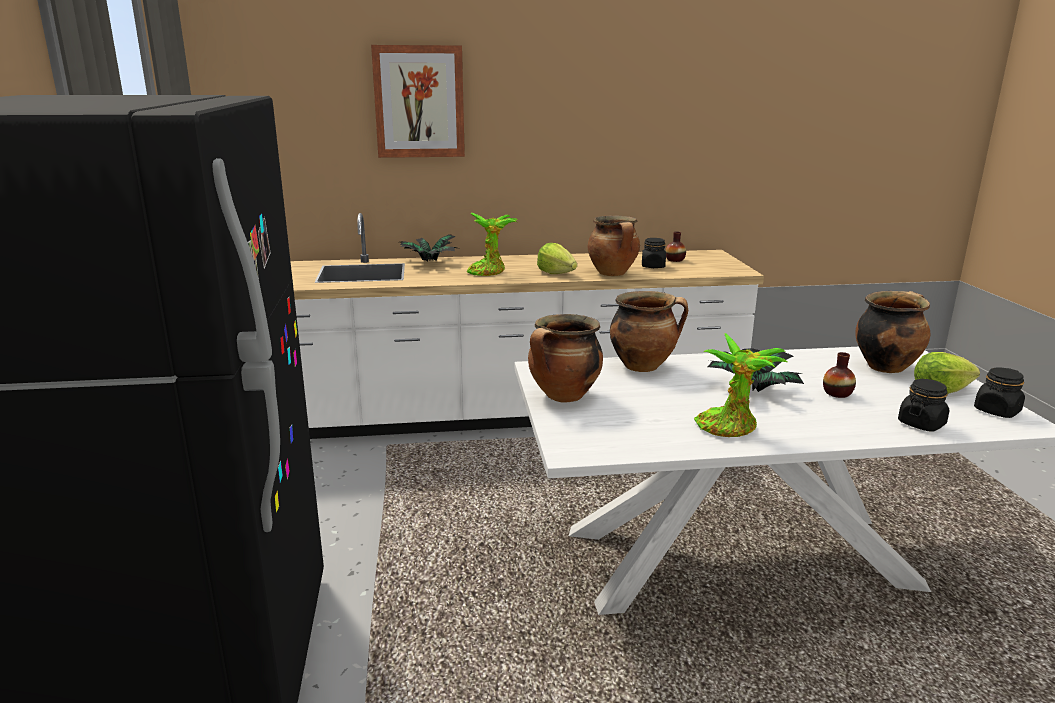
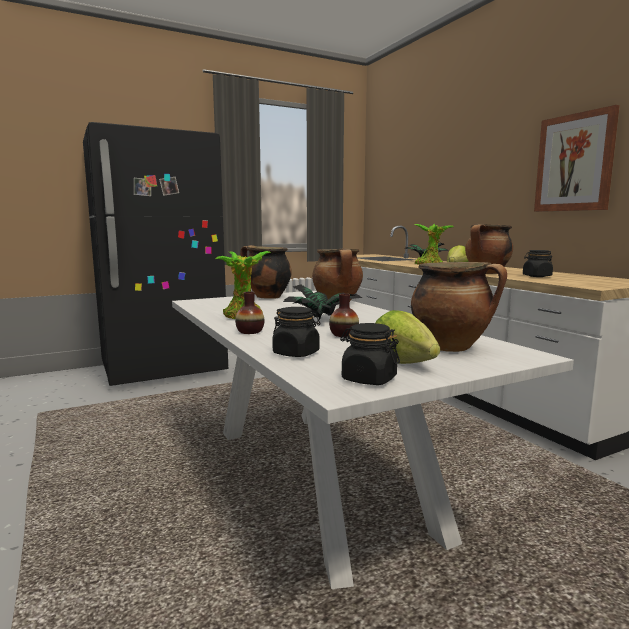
camera: 70 degrees right, 10 degrees down
(419, 102) = (446, 155): picture -> picture (574, 163)
(675, 260) = (577, 278): vase -> vase (250, 332)

